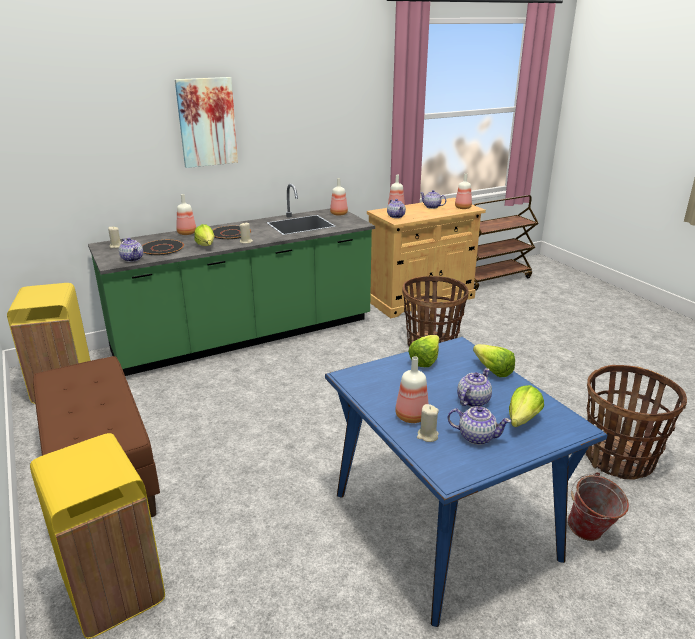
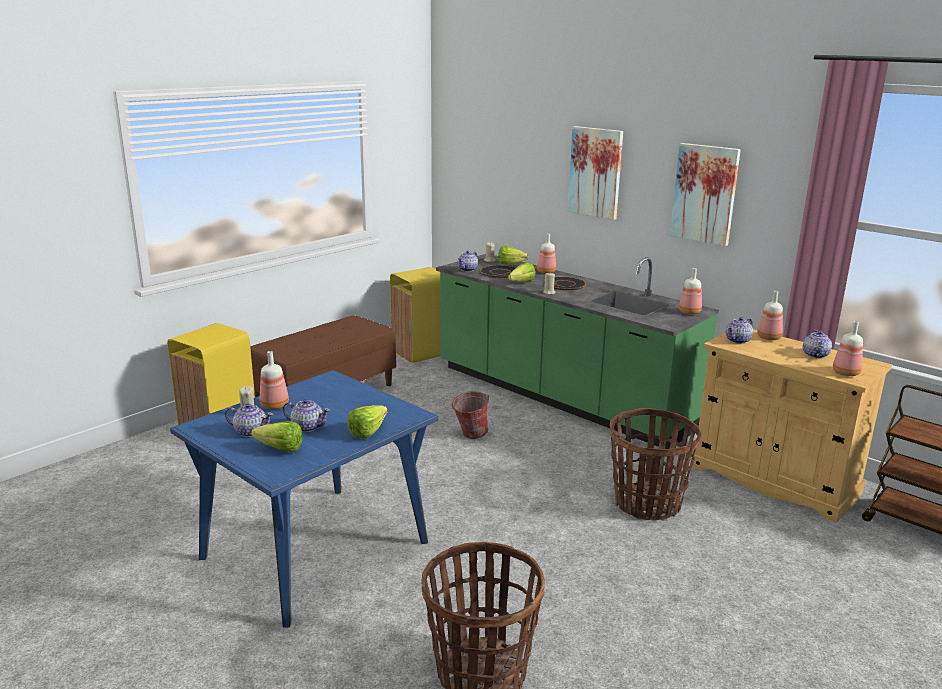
camera: 70 degrees right, 5 degrees down
(312, 119) = (705, 194): none -> picture
(427, 359) = (375, 403): lettuce -> lettuce (513, 264)
(476, 436) = (250, 432): teapot -> teapot turned 75 degrees counterclockwise
(590, 535) = (328, 646): bucket -> bucket (469, 435)

